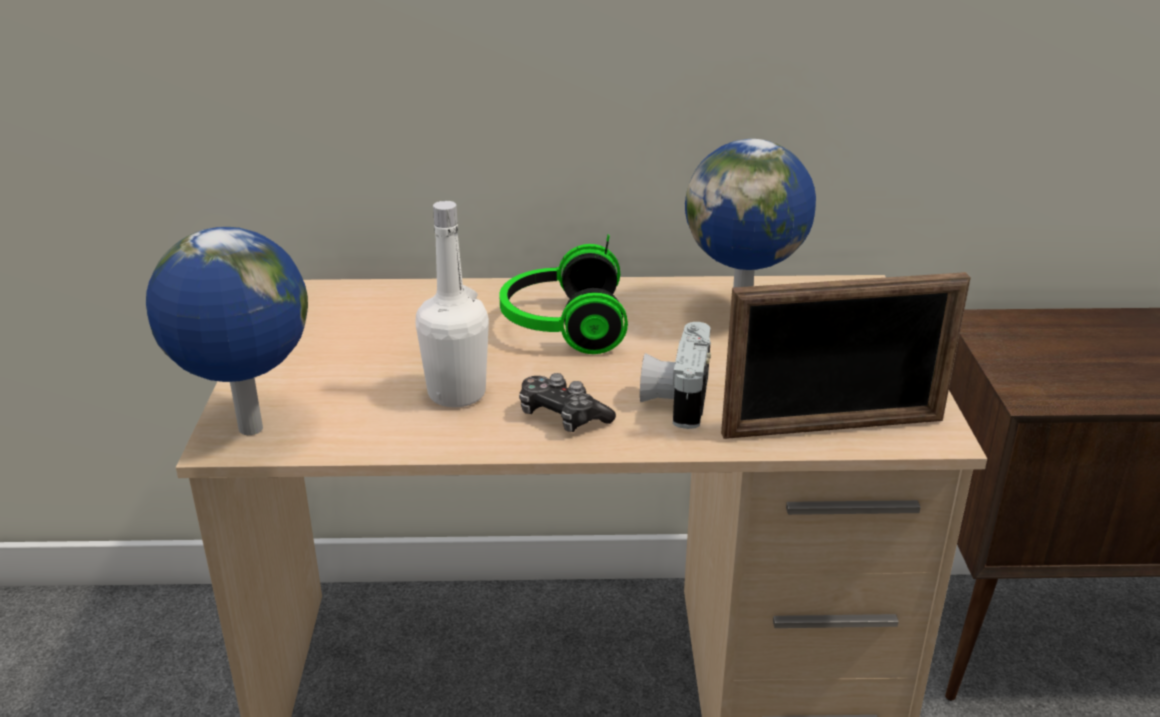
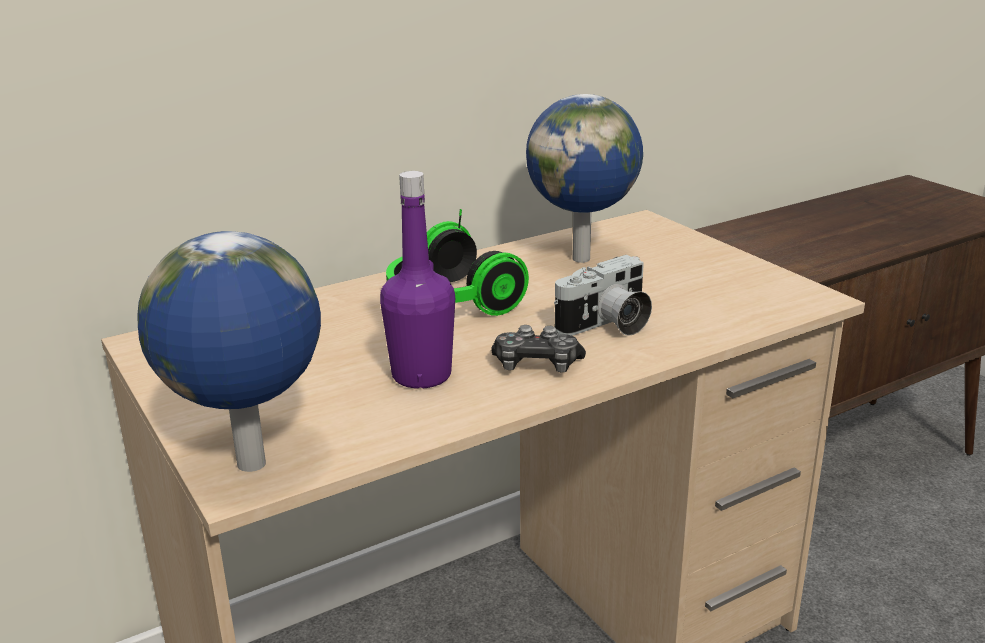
camera: 30 degrees left, 5 degrees down
(457, 393) = (421, 375): white bottle -> purple bottle
(675, 397) = (607, 326): camera -> camera turned 105 degrees counterclockwise
(833, 428) = (746, 313): picture frame -> none

